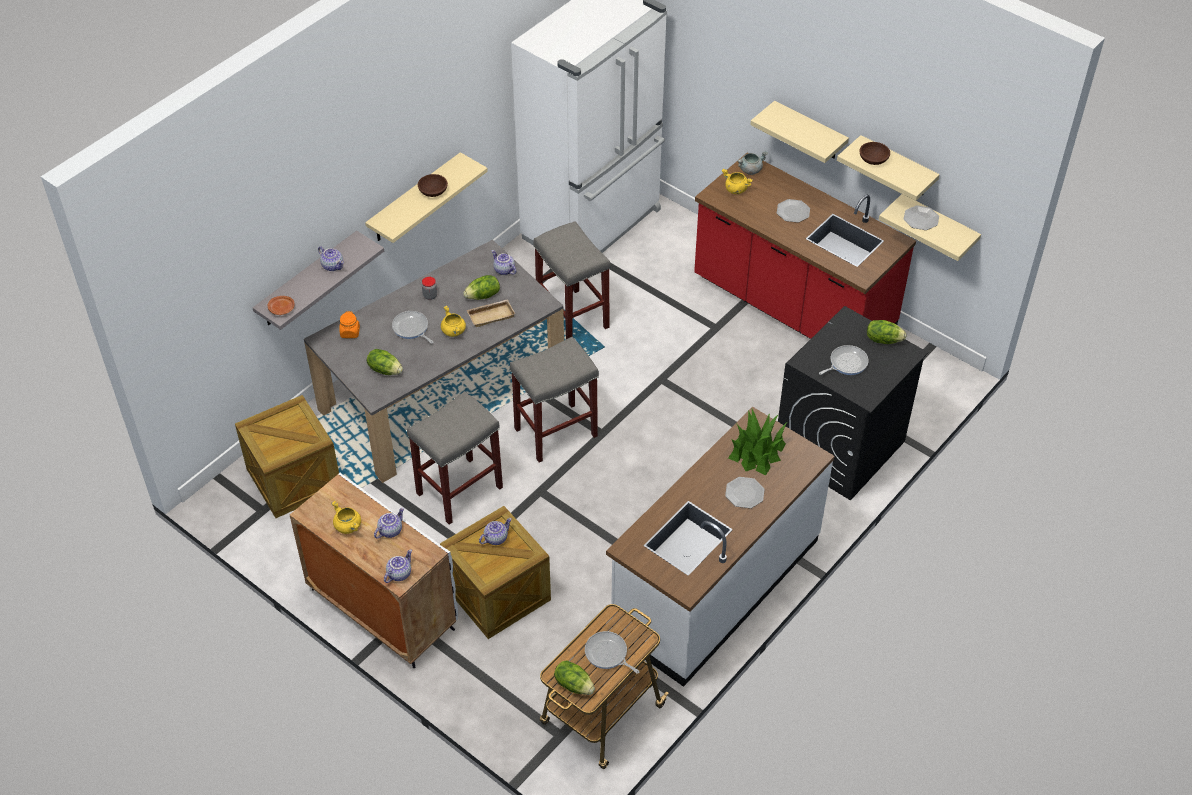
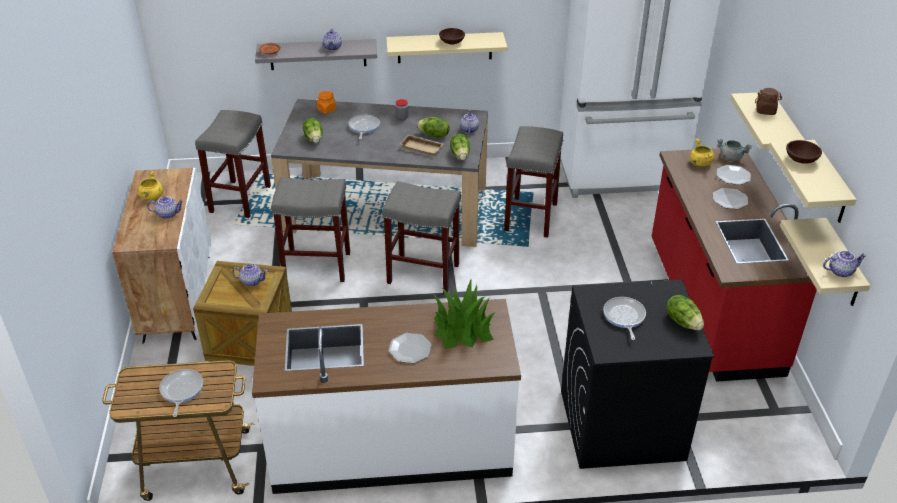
camera: 45 degrees right, 10 degrees down
(294, 478) = (240, 198): crate -> grey stool
(399, 573) = (133, 239): teapot -> teapot (840, 271)
(454, 331) = (386, 143): yellow cooking pot -> none
(574, 684) = (132, 391): lettuce -> lettuce (460, 155)
(792, 123) = (765, 111): none -> brown jar
(846, 363) = (624, 317): frying pan -> frying pan turned 105 degrees counterclockwise
(921, 219) = (820, 242): plate -> plate (733, 176)

